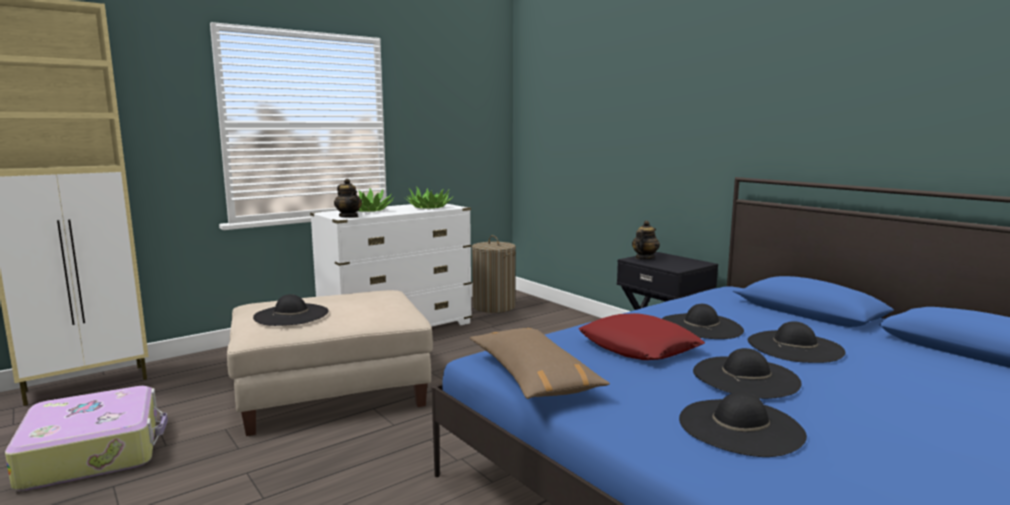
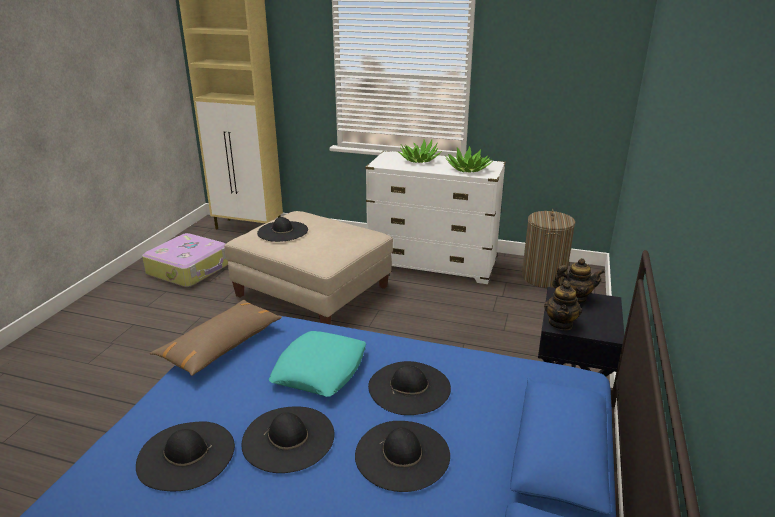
camera: 55 degrees right, 15 degrees up
(349, 216) = (384, 164): teapot -> teapot (560, 323)
(639, 347) = (320, 370): red pillow -> turquoise pillow

